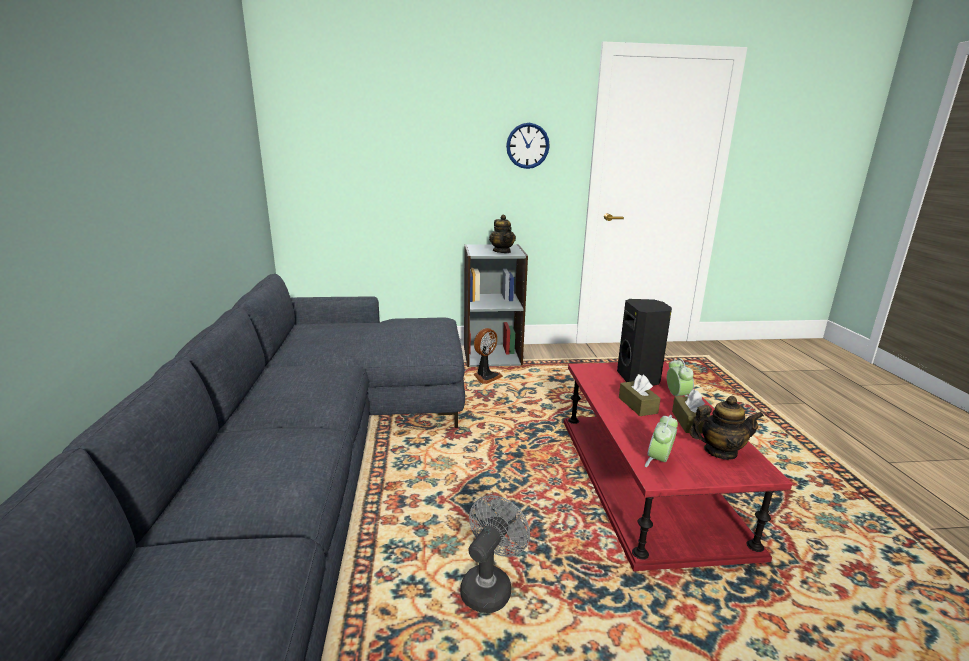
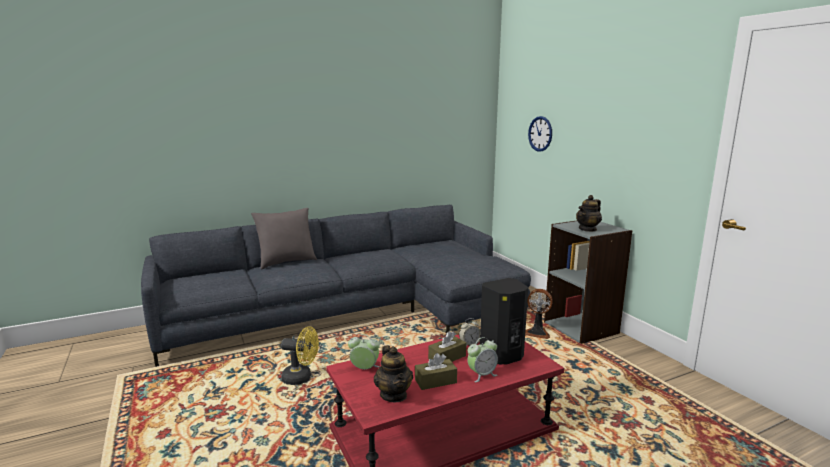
camera: 70 degrees right, 5 degrees down
(199, 471) = (286, 262): none -> grey pillow
(489, 585) = (301, 378): grey fan -> yellow fan
(527, 146) = (652, 133): wall clock -> wall clock (540, 134)
(609, 387) = (469, 344): none -> alarm clock

